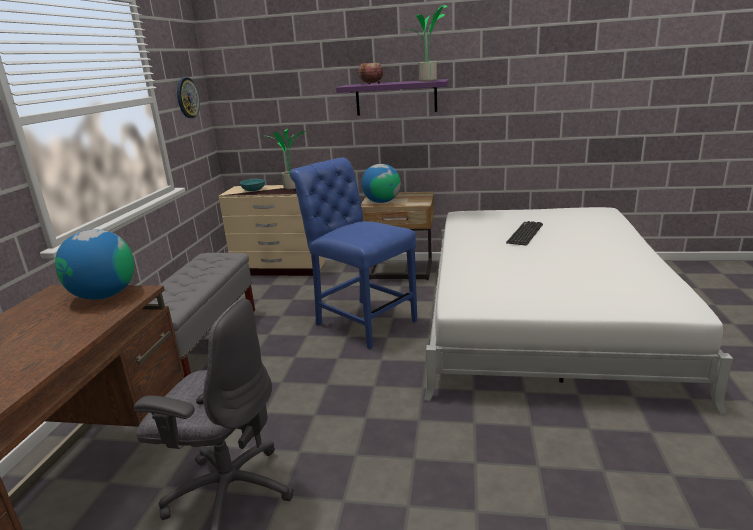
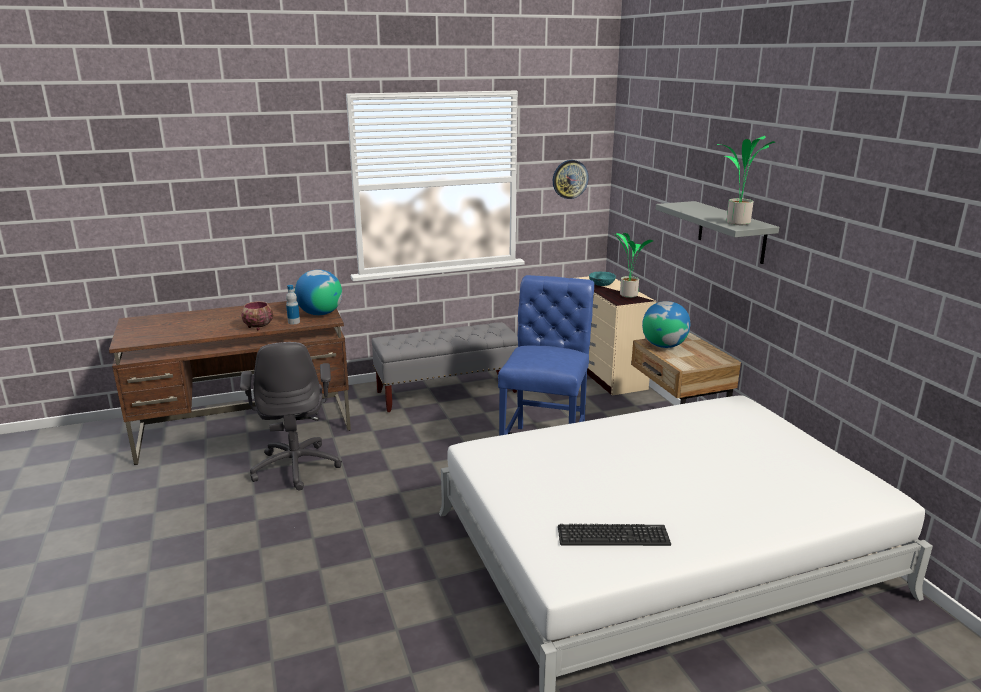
camera: 60 degrees right, 0 degrees up
(101, 315) = (294, 322): none -> bottle
(371, 83) = (699, 208): bowl -> bowl (257, 327)
(396, 97) = (731, 232): purple shelf -> grey shelf
(525, 234) = (701, 450): keyboard -> keyboard (613, 536)

